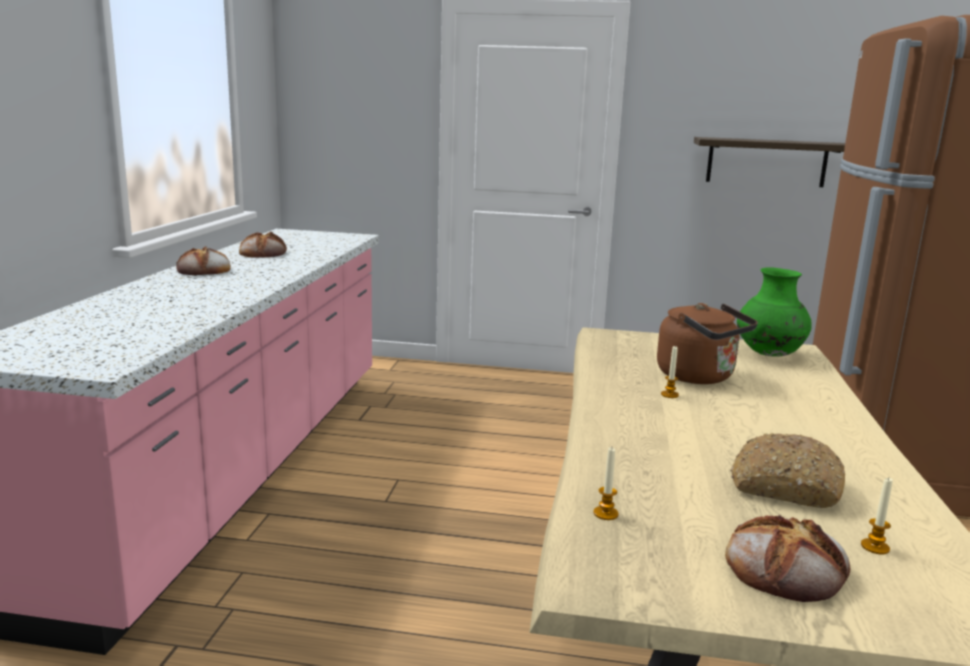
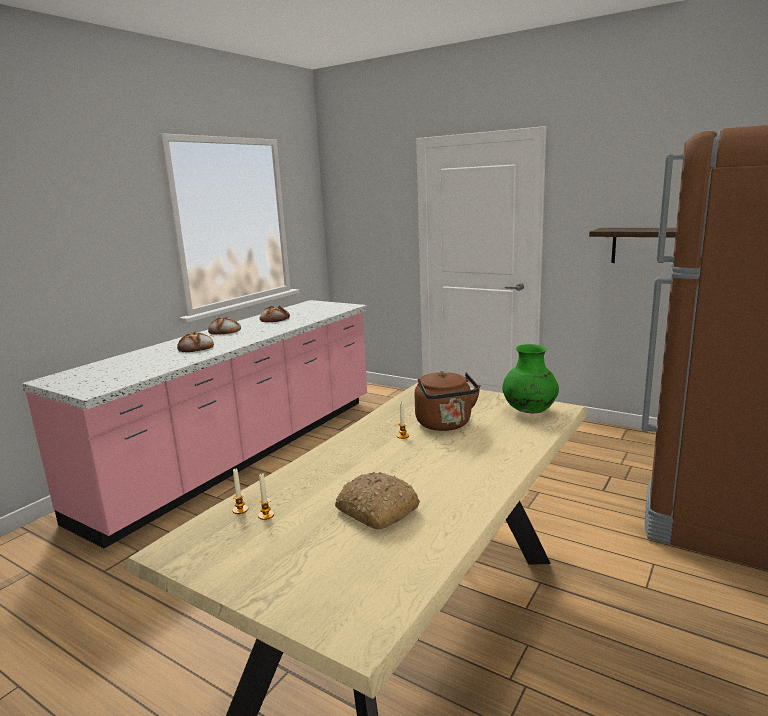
camera: 25 degrees right, 0 degrees up
(786, 567) = (291, 562): bread -> bread (196, 347)
(875, 547) = (369, 561): candle -> candle (266, 515)

